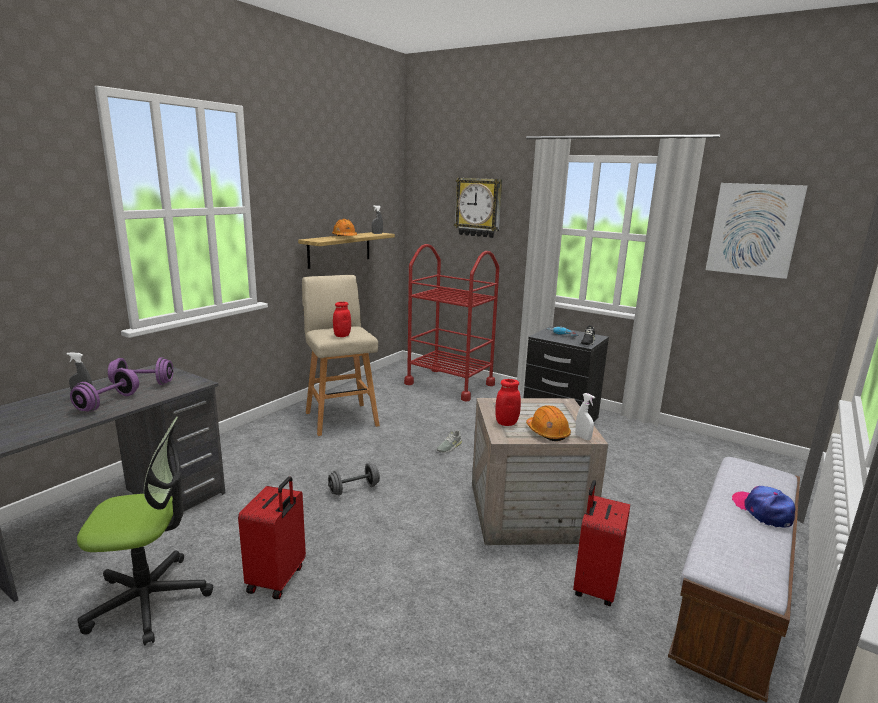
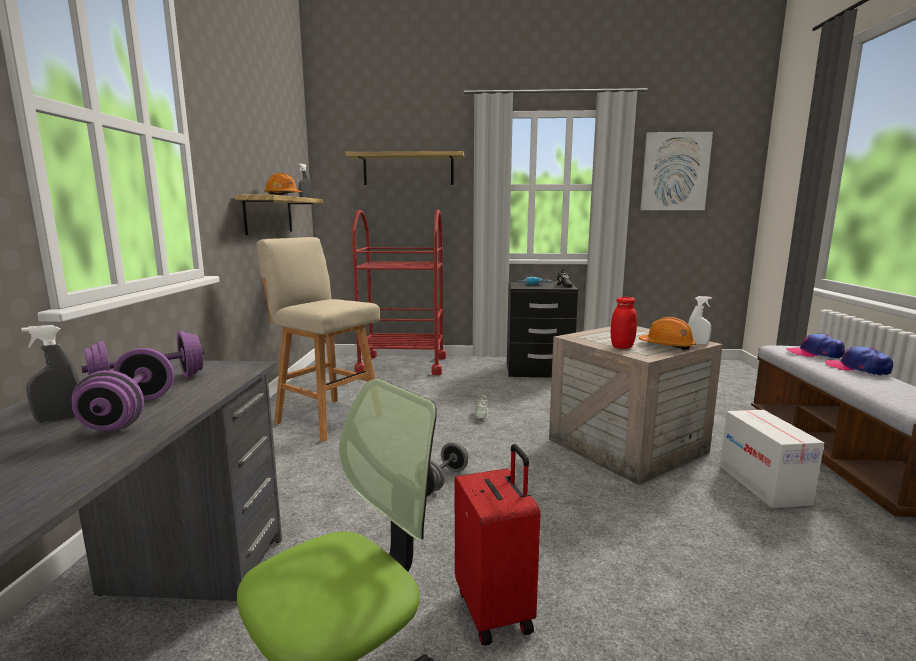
camera: 30 degrees left, 5 degrees down
(342, 335) = (338, 305): red jar -> none
(478, 207) = (408, 169): wall clock -> shelf
(594, 586) = (762, 484): red suitcase -> cardboard box
(757, 481) = (815, 353): none -> cap

